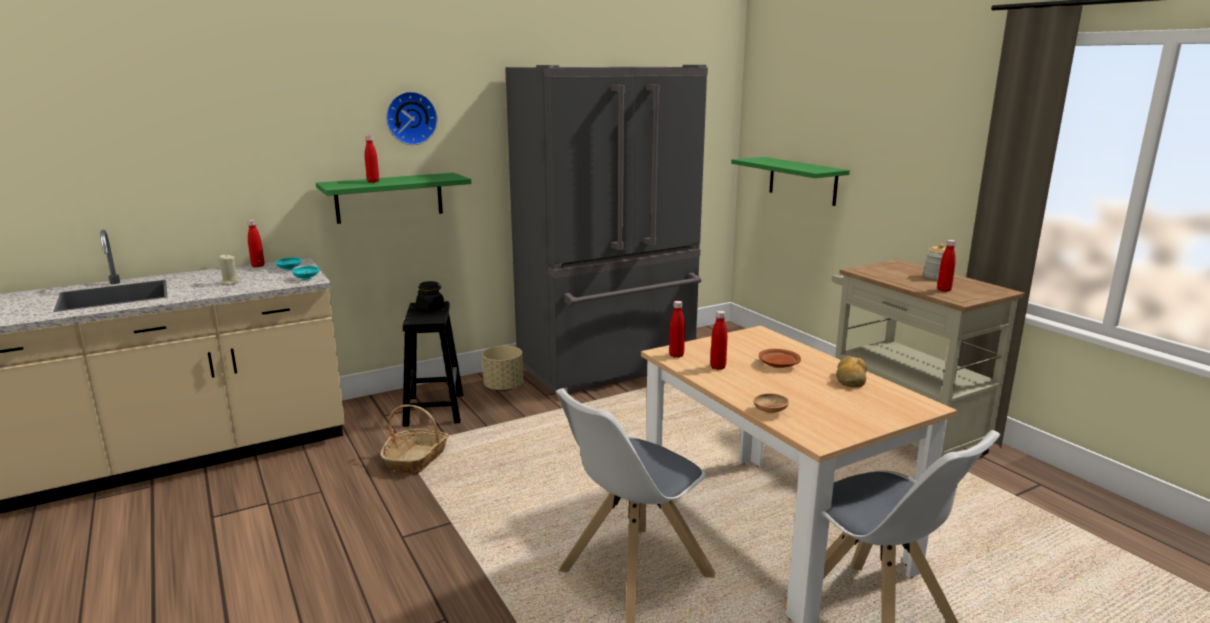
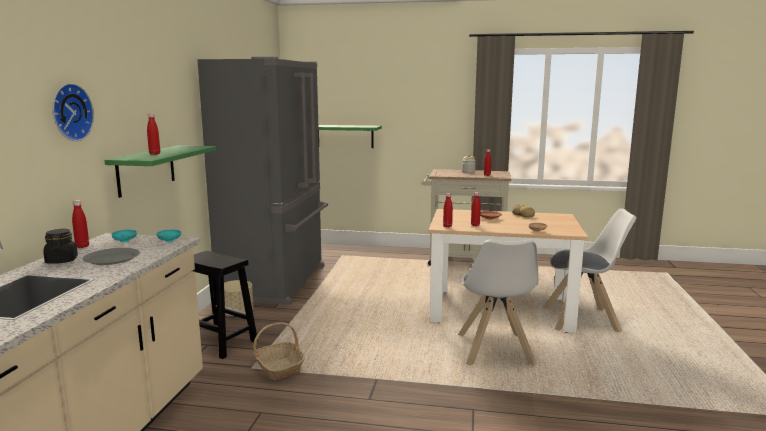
camera: 50 degrees left, 5 degrees down
(230, 283) = (111, 258): beige candle -> grey plate
(410, 118) = (154, 99): wall clock -> wall clock (69, 112)
(430, 308) = (208, 256): black jar -> black jar (62, 260)

